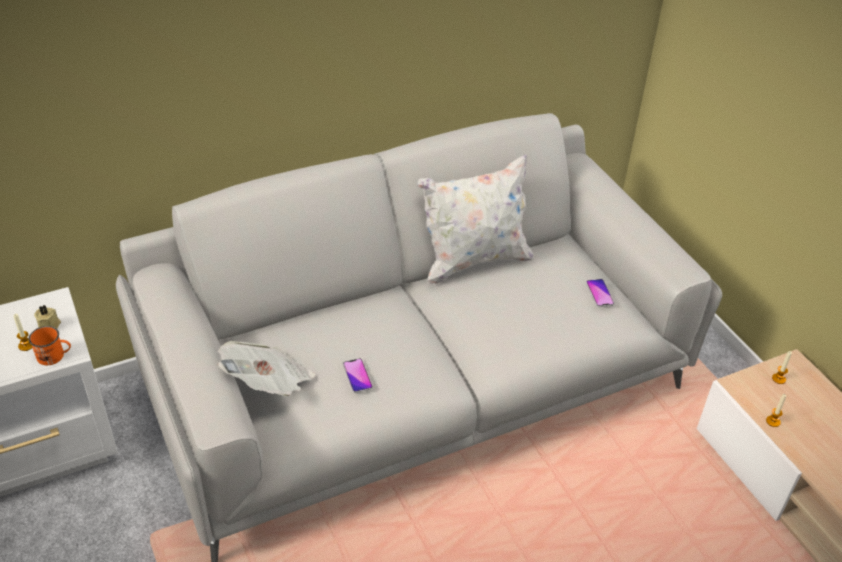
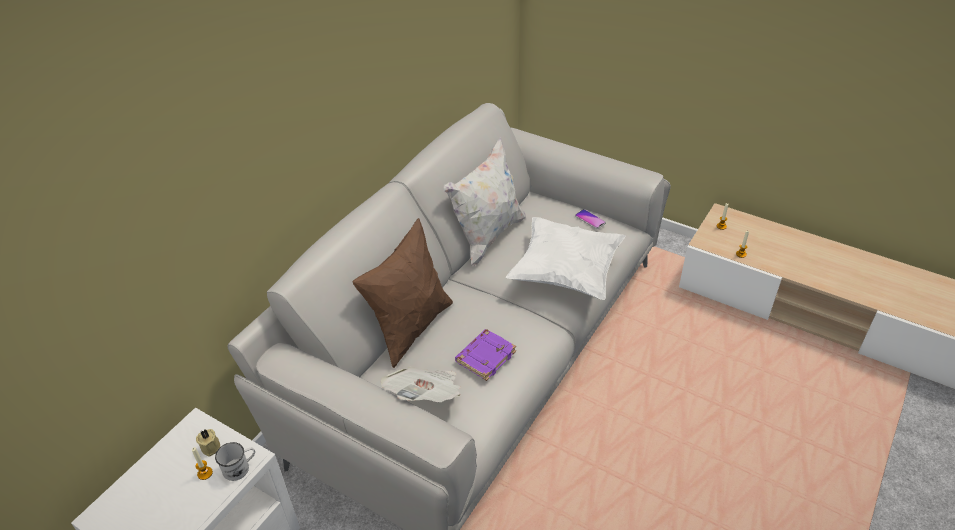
camera: 30 degrees left, 0 degrees up
(55, 356) = (240, 468): orange mug -> white mug
(316, 313) = (410, 327): none -> brown pillow
(357, 376) = (485, 356): phone -> purple book
(518, 336) = (565, 273): none -> white pillow

